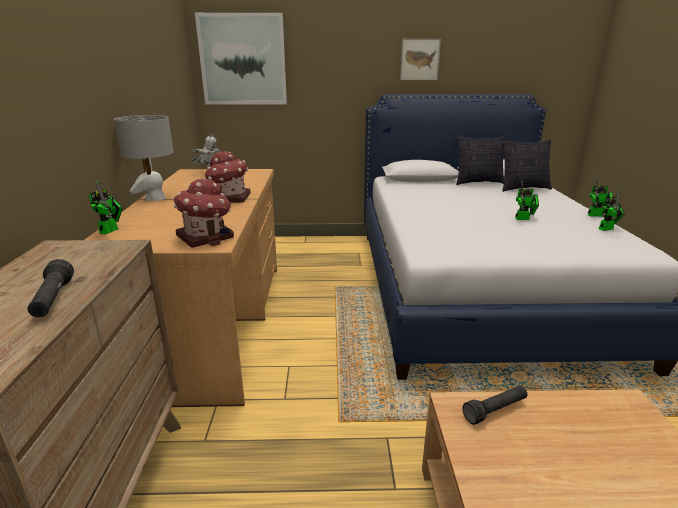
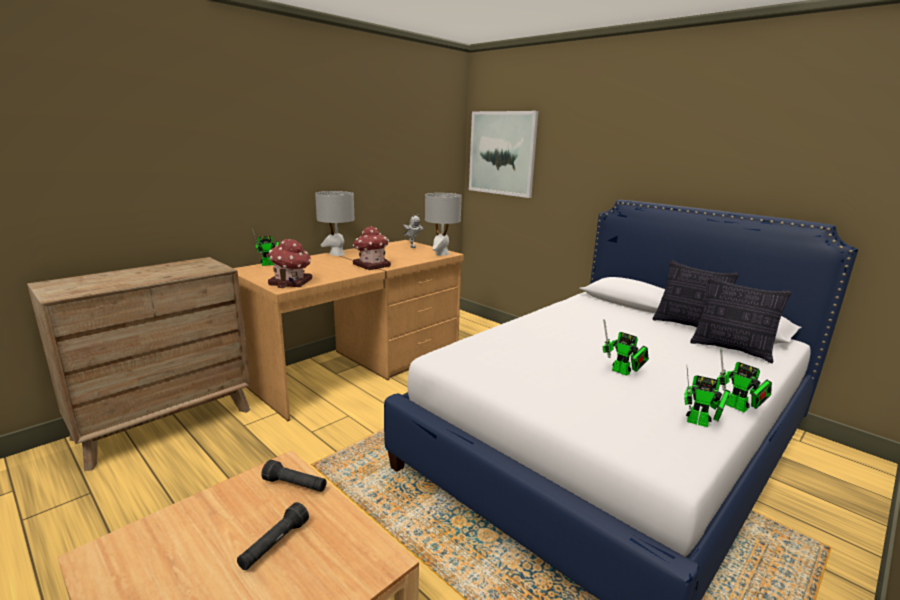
camera: 45 degrees right, 5 degrees down
(53, 299) = (139, 280): black flashlight -> black flashlight (274, 545)
(256, 173) = (441, 254): none -> grey table lamp
(419, 59) = (672, 163): picture -> none

